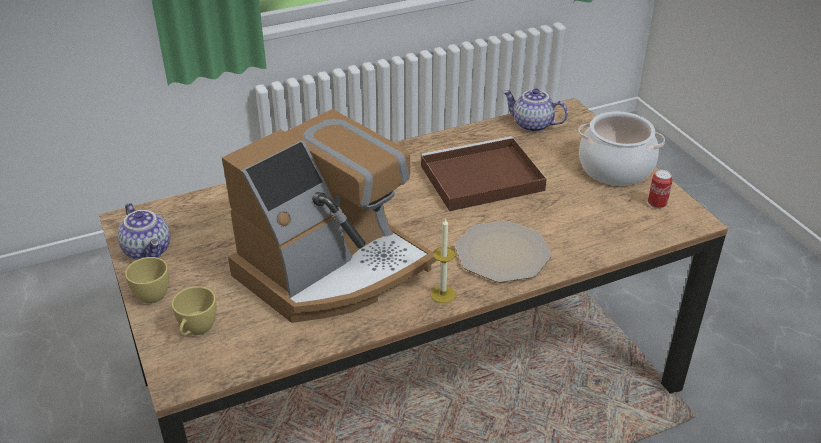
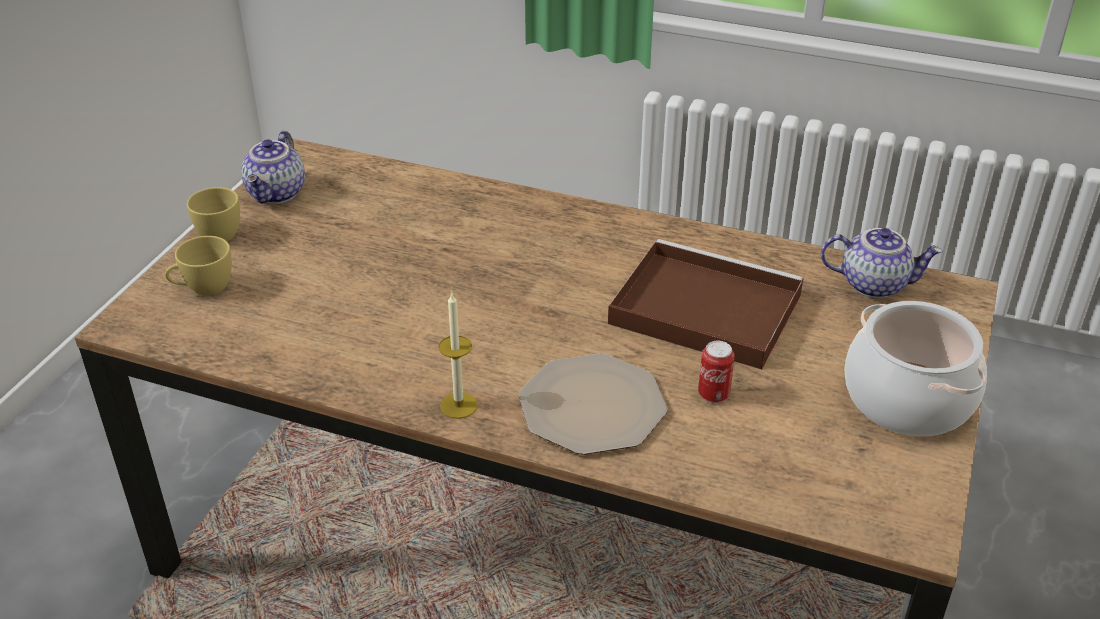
camera: 45 degrees right, 0 degrees up
(332, 269) = (396, 309): coffee machine -> none
(532, 125) = (874, 284): teapot -> teapot turned 120 degrees clockwise
(657, 204) = (894, 478): can -> can (713, 395)

